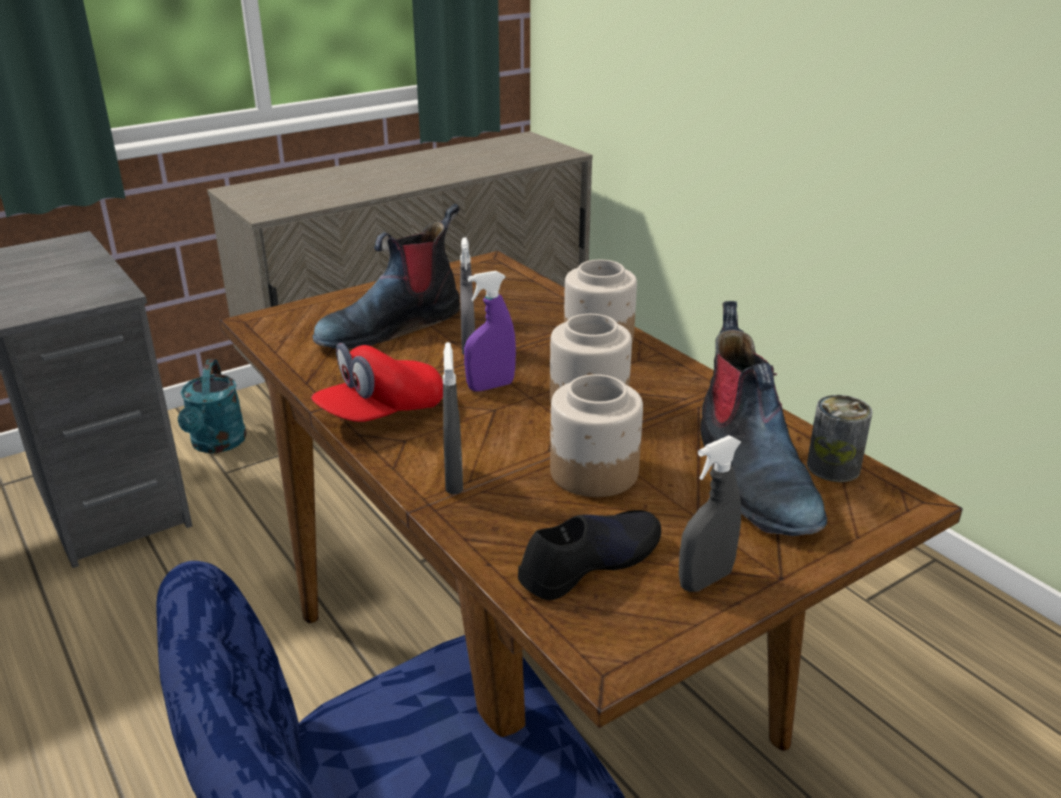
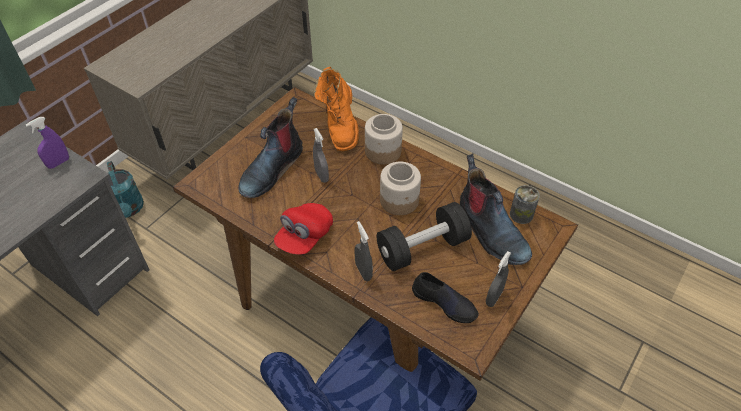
camera: 20 degrees left, 20 degrees up
(490, 386) = (347, 202): purple spray bottle -> purple spray bottle (58, 163)
(541, 302) = (340, 128): none -> orange boot
(590, 562) = (444, 302): black shoe -> black shoe turned 90 degrees clockwise
(593, 473) = (422, 248): jar -> black dumbbell

